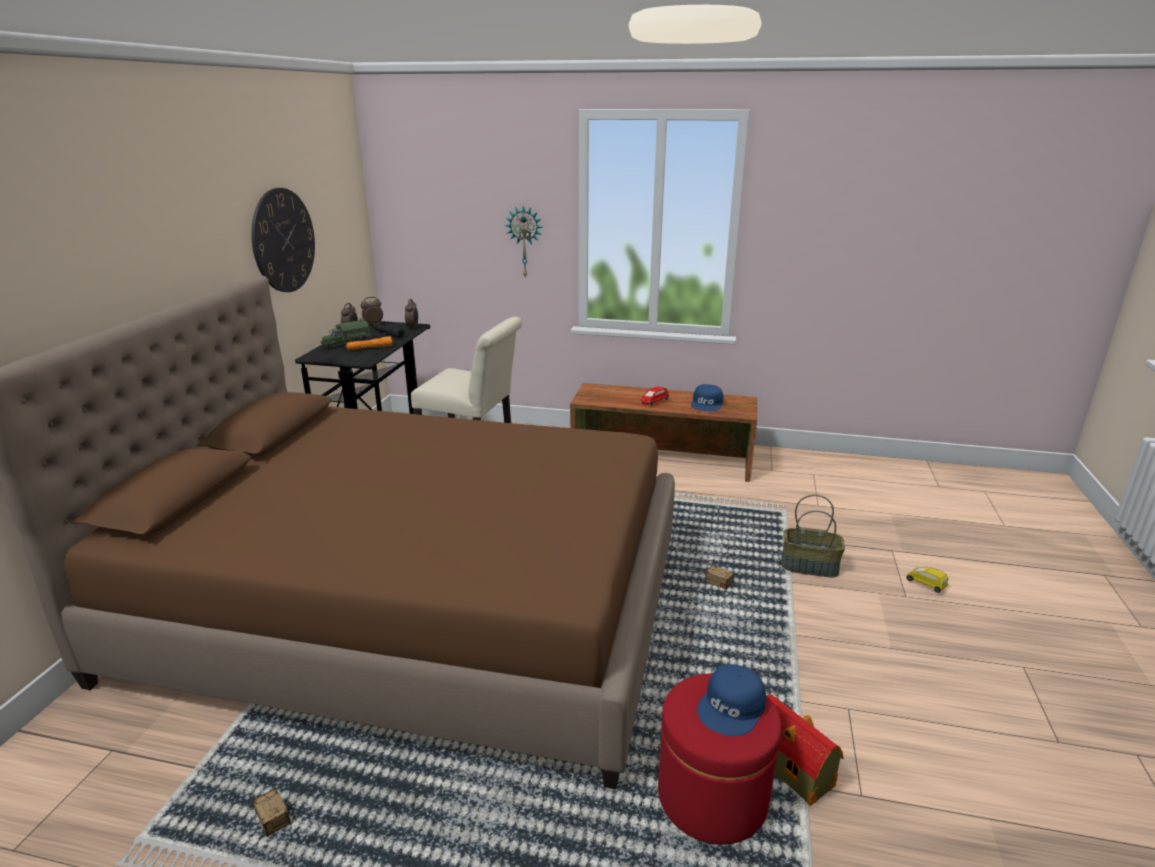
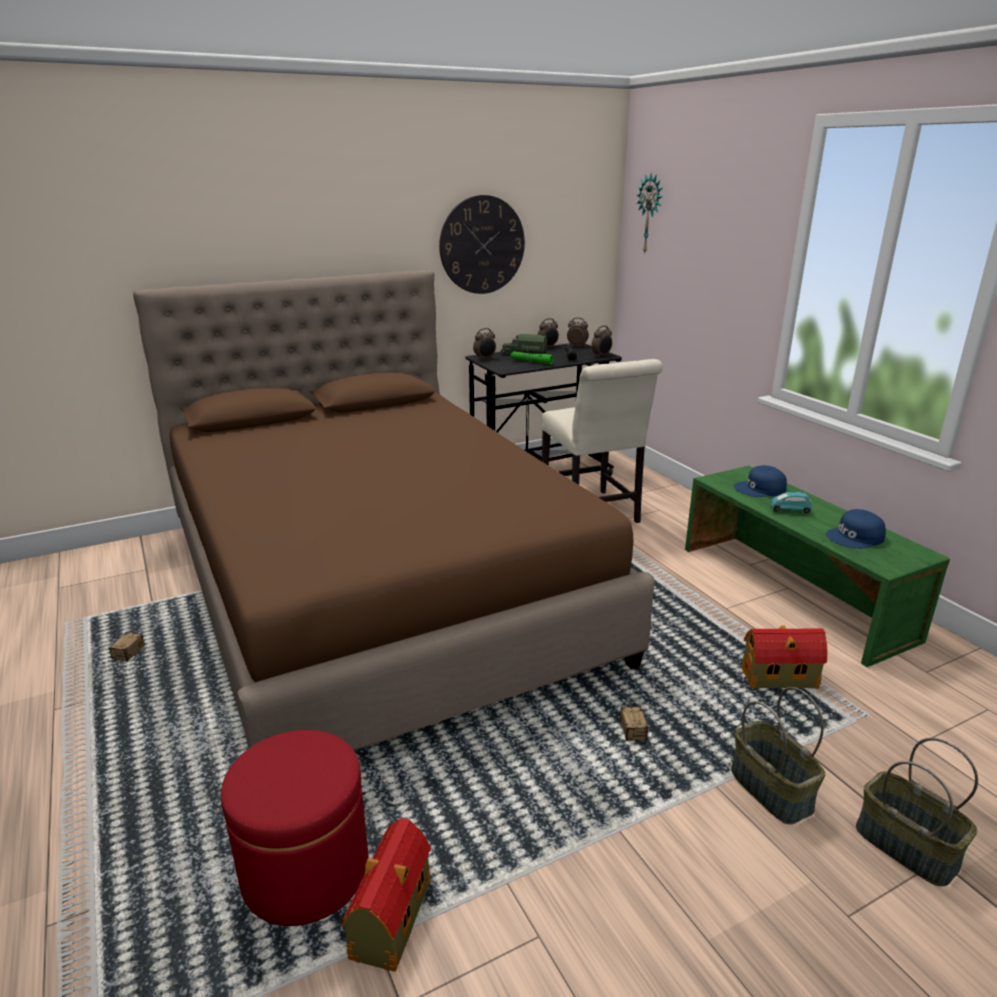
camera: 50 degrees right, 0 degrees up
(321, 357) = (485, 359): none -> alarm clock
(369, 348) = (531, 362): orange flashlight -> green flashlight
(525, 242) = (737, 282): wall clock -> wall clock (650, 214)
(654, 402) = (789, 510): red toy car -> turquoise toy car
(662, 459) = (795, 591): brown bench -> green bench
(730, 510) = (780, 679): none -> toy house
(732, 707) = (304, 777): blue cap -> blue cap (760, 489)
(878, 554) = (904, 847): none -> basket
(926, 584) = (912, 931): yellow toy car -> none

